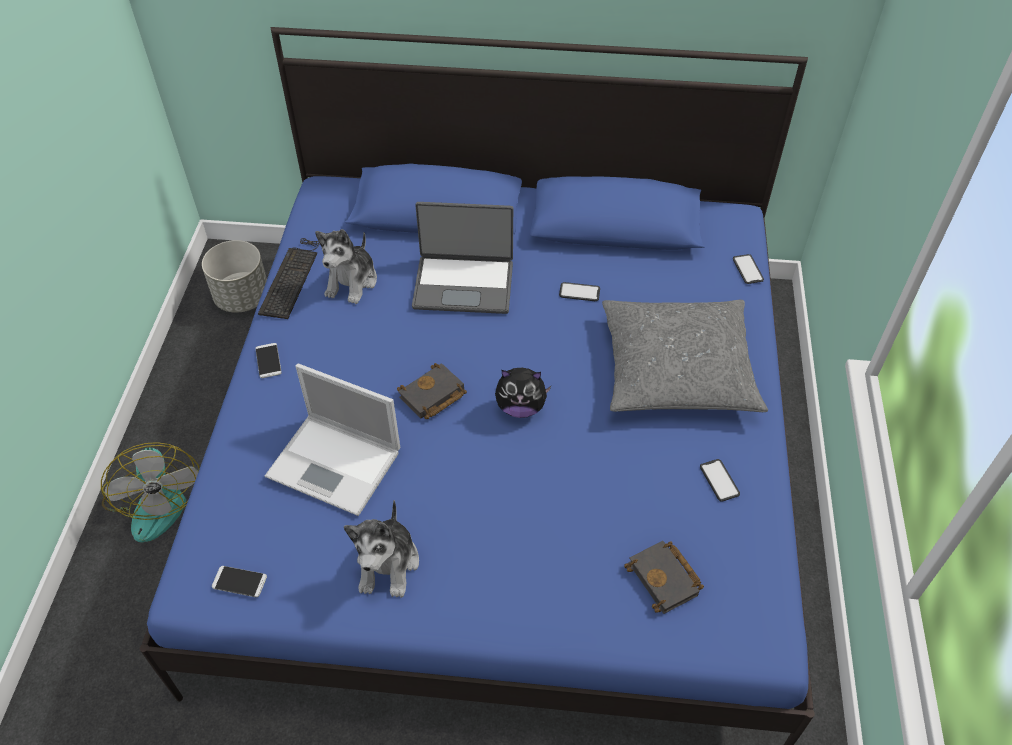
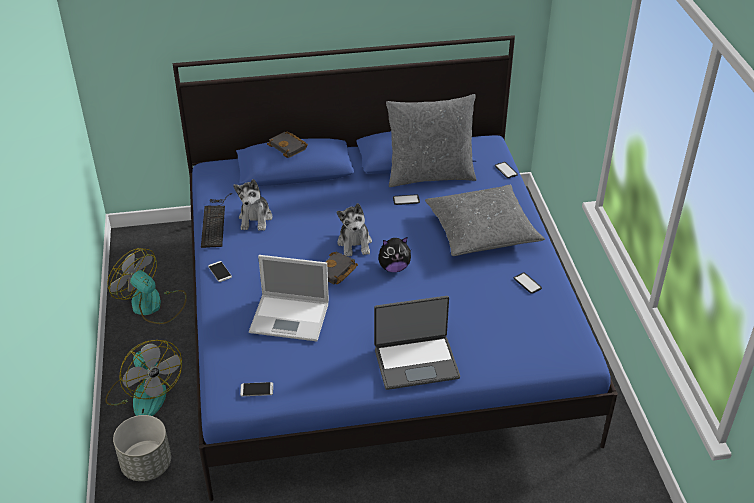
camera: 15 degrees left, 10 degrees down
(217, 366) = (153, 305): none -> fan
(242, 297) = (153, 260): grey planter -> grey planter (146, 465)
(388, 564) = (345, 362): plush toy -> plush toy (355, 243)
(464, 284) = (330, 208): laptop -> laptop (416, 362)
(629, 256) = (430, 175): none -> grey pillow
(666, 580) = (514, 337): black book -> black book (289, 147)

